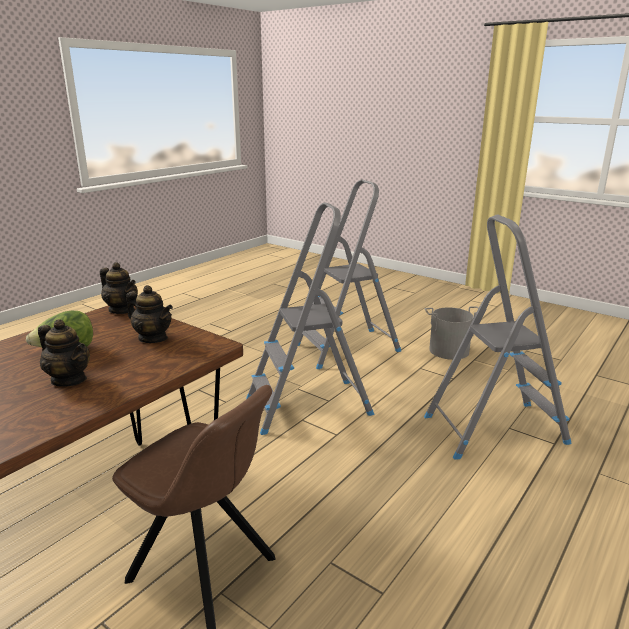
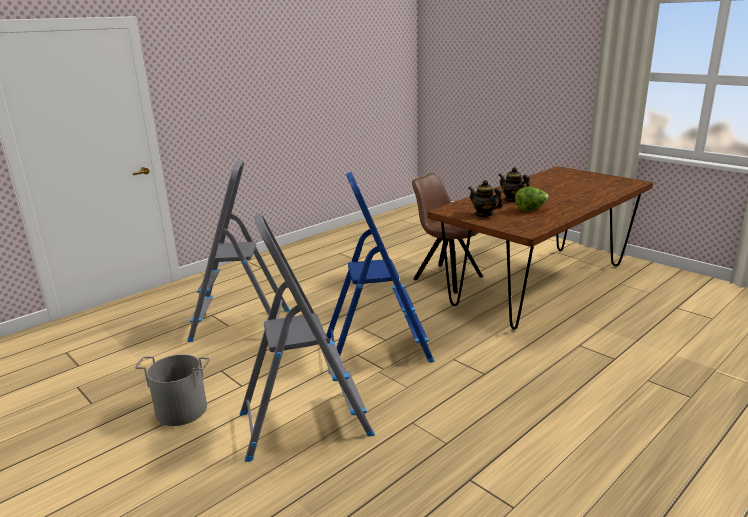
camera: 170 degrees left, 0 degrees up
(122, 310) = (523, 231): teapot -> none
(307, 406) = (378, 350): grey step ladder -> blue step ladder

